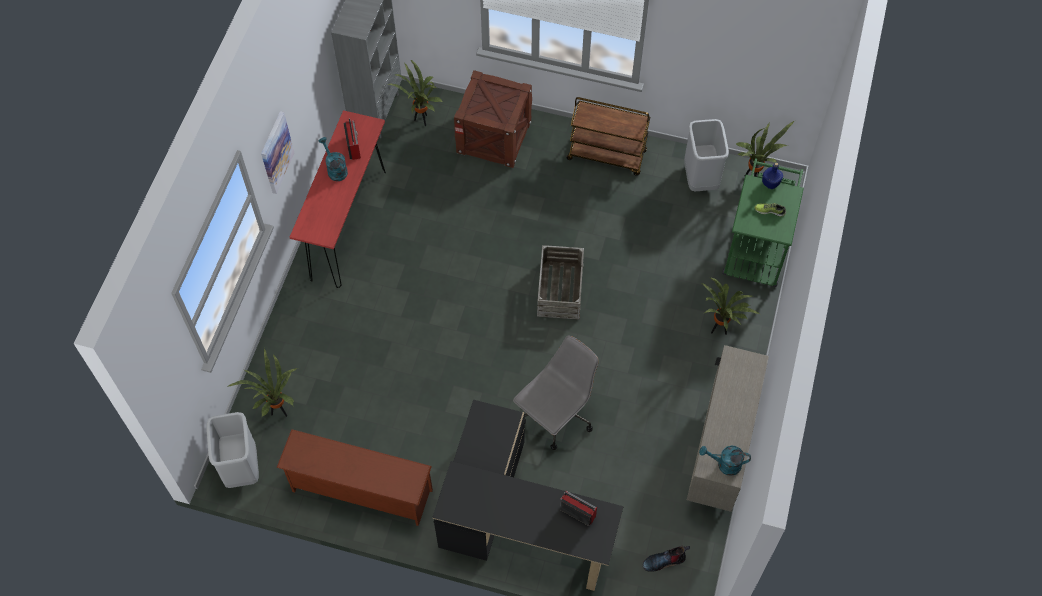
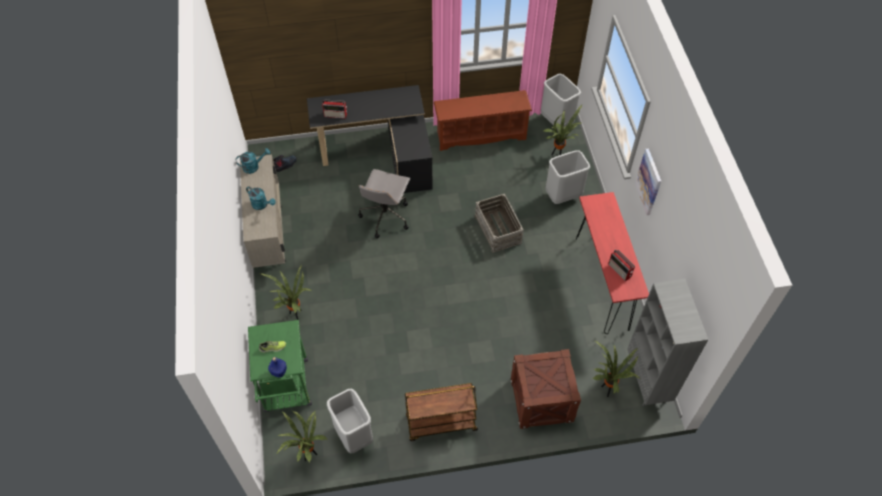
camera: 155 degrees right, 5 degrees down
(314, 349) = (563, 196): none -> grey trash can
(335, 169) = (619, 248): turquoise watering can -> turquoise watering can (262, 205)
(559, 290) = (424, 297): crate -> crate (498, 229)

